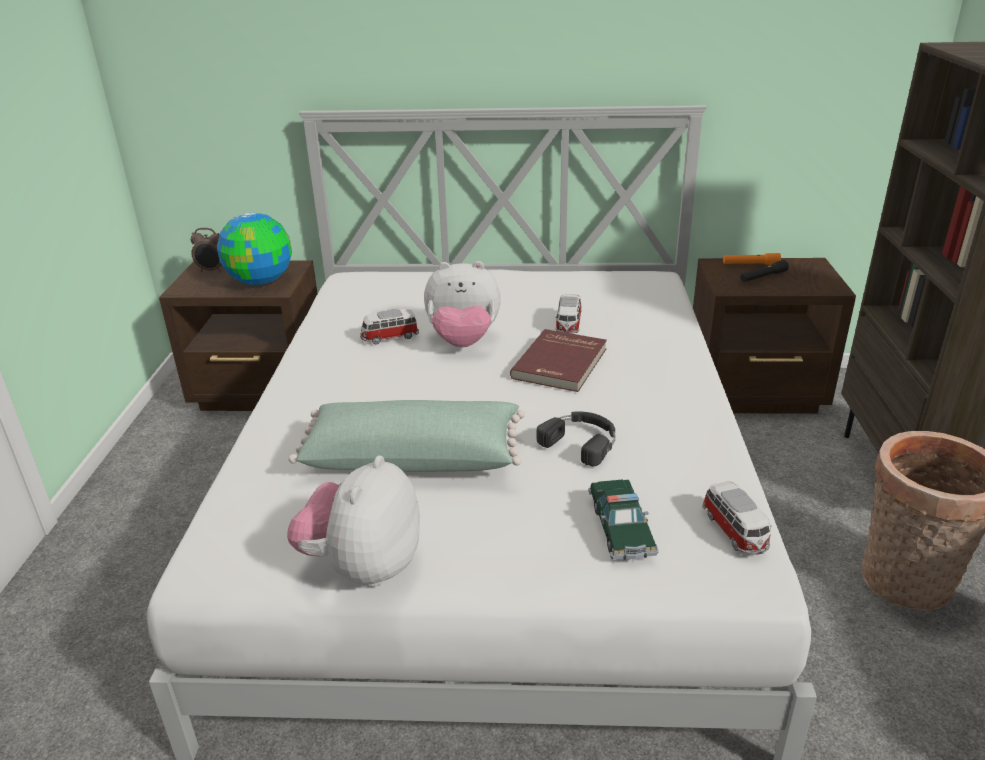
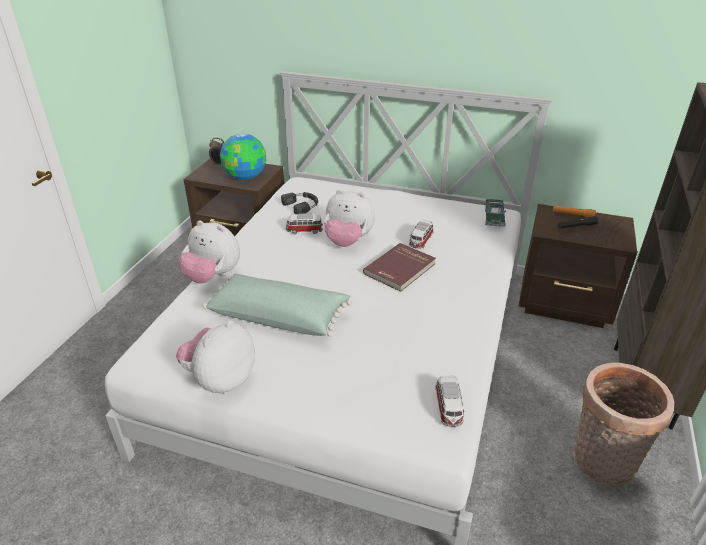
camera: 15 degrees right, 5 degrees up
(274, 421) = (213, 276): none -> plush toy
(582, 441) = (385, 326): black headphones -> black headphones (302, 205)
(620, 528) = (378, 390): toy car -> toy car (494, 217)

